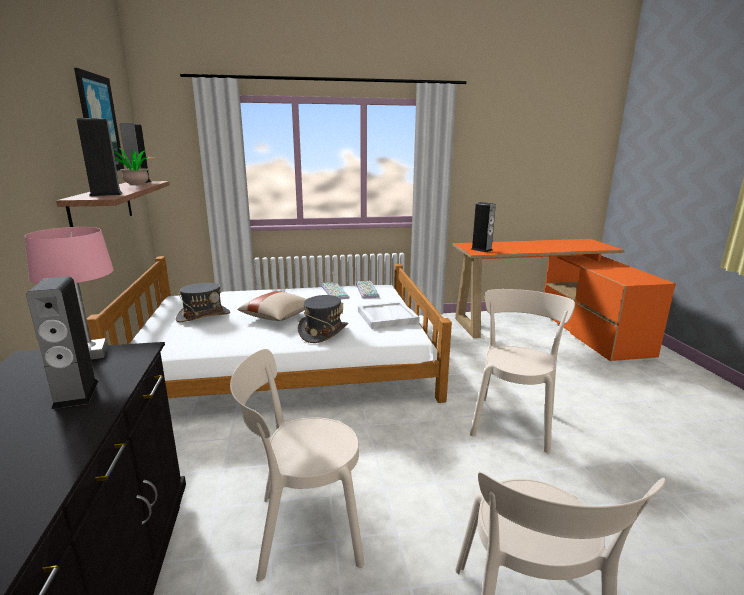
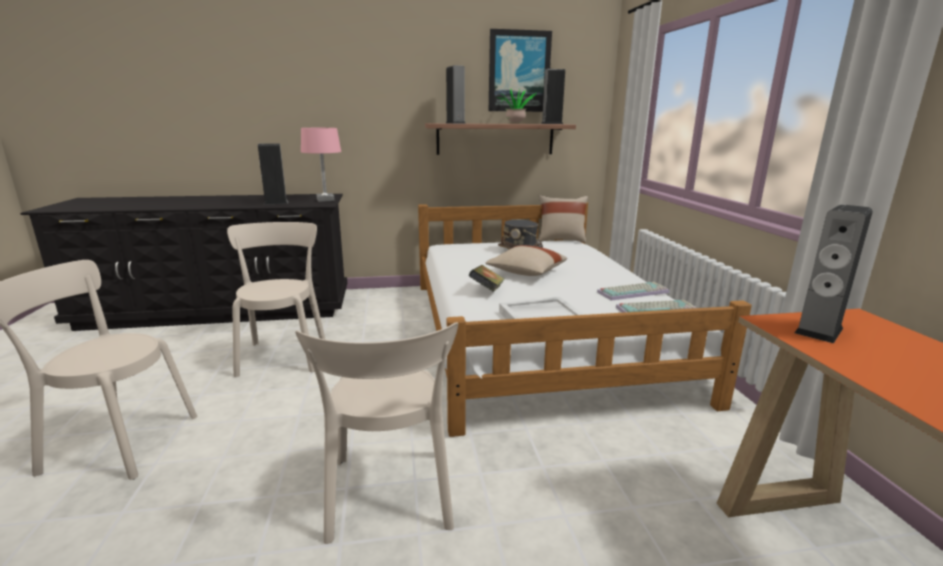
camera: 90 degrees right, 0 degrees up
(167, 300) = (561, 240): none -> beige pillow
(323, 332) = (487, 291): grey hat -> book
(513, 421) = (390, 498): beige chair -> beige chair turned 60 degrees clockwise

